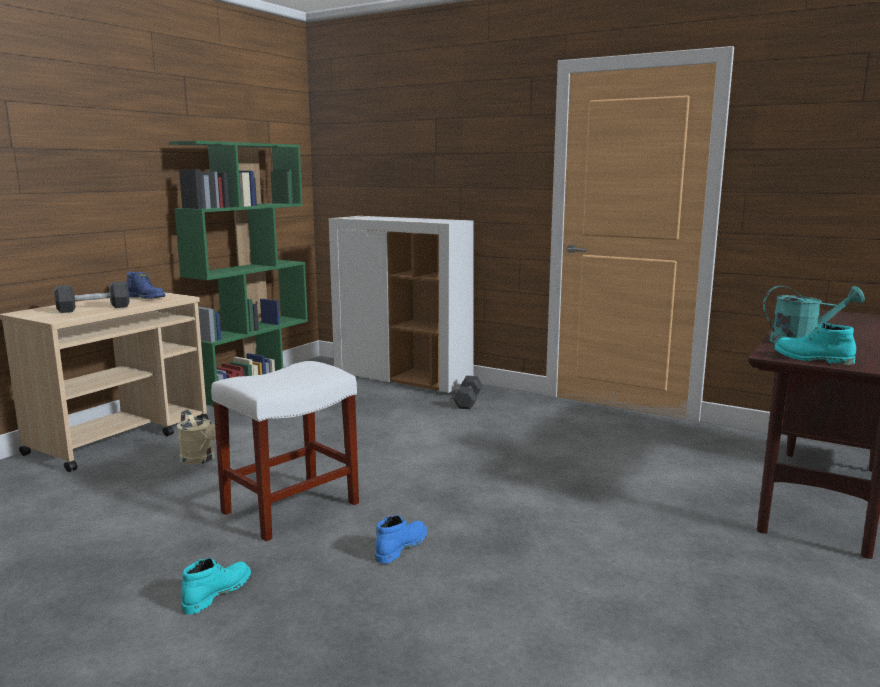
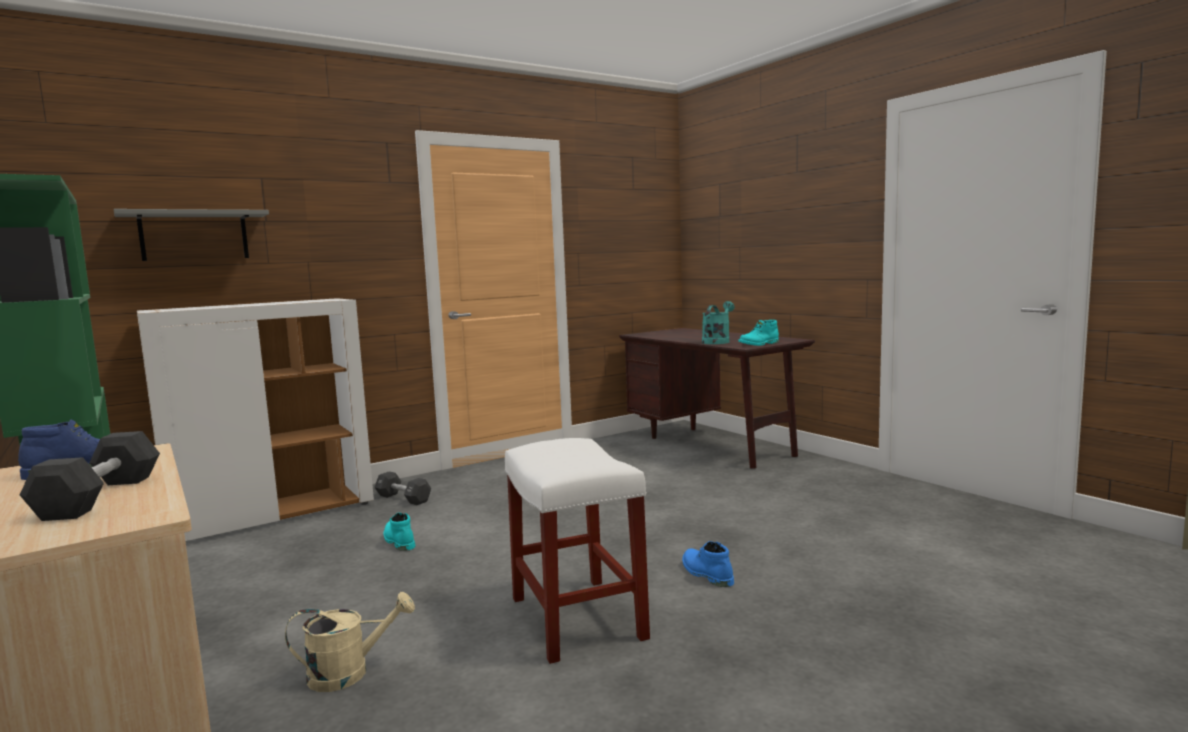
camera: 65 degrees left, 5 degrees down
(216, 593) = (750, 676): turquoise boot -> turquoise boot (398, 541)
(392, 165) = (194, 236): none -> grey shelf

